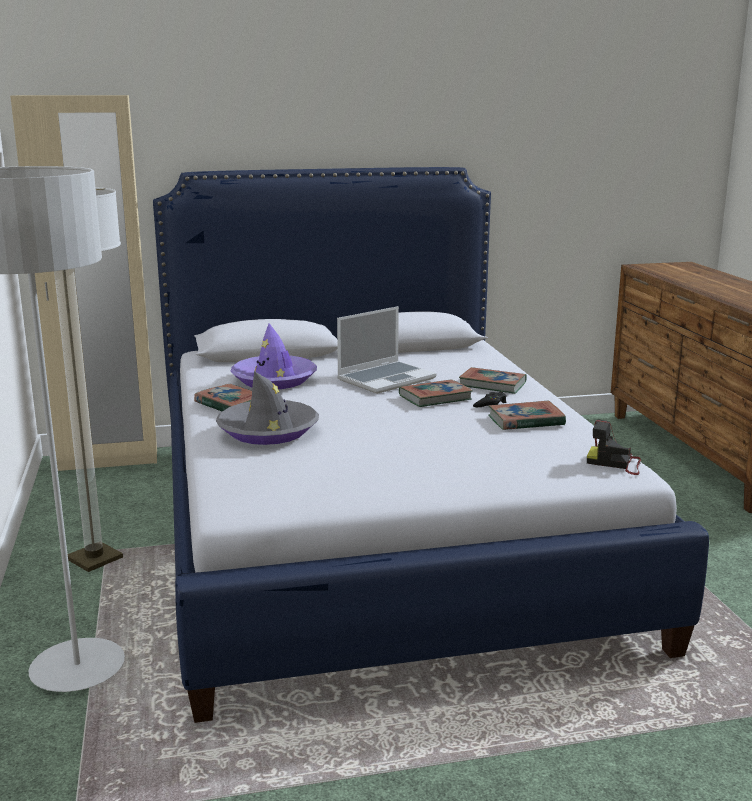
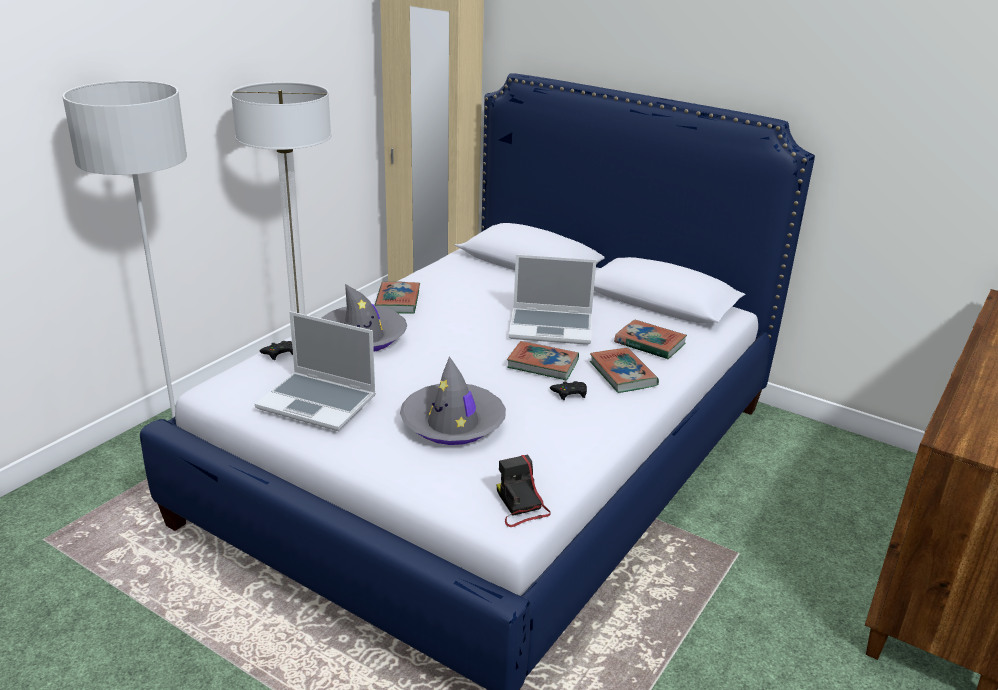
camera: 45 degrees right, 10 degrees up
(224, 466) = (279, 353): none -> black game controller
(274, 380) = (473, 291): purple hat -> none
(350, 475) = (319, 402): none -> laptop
(467, 447) = (453, 423): none -> grey hat
(526, 421) = (557, 424): book -> book (649, 343)

